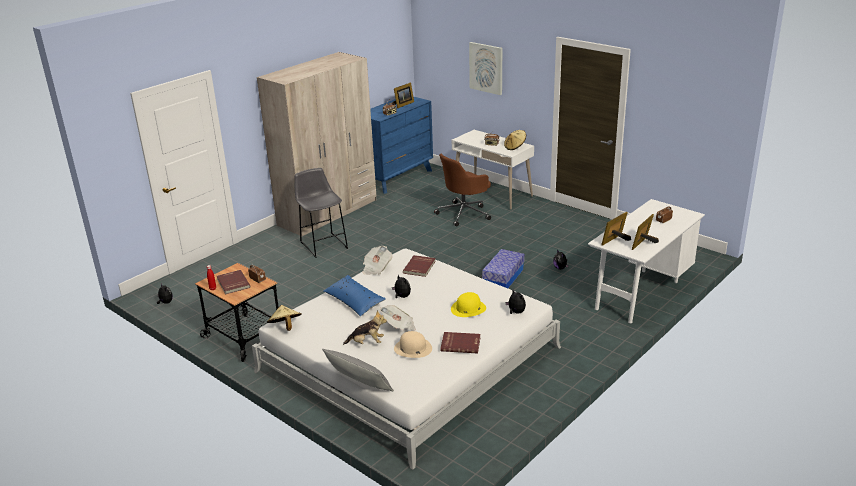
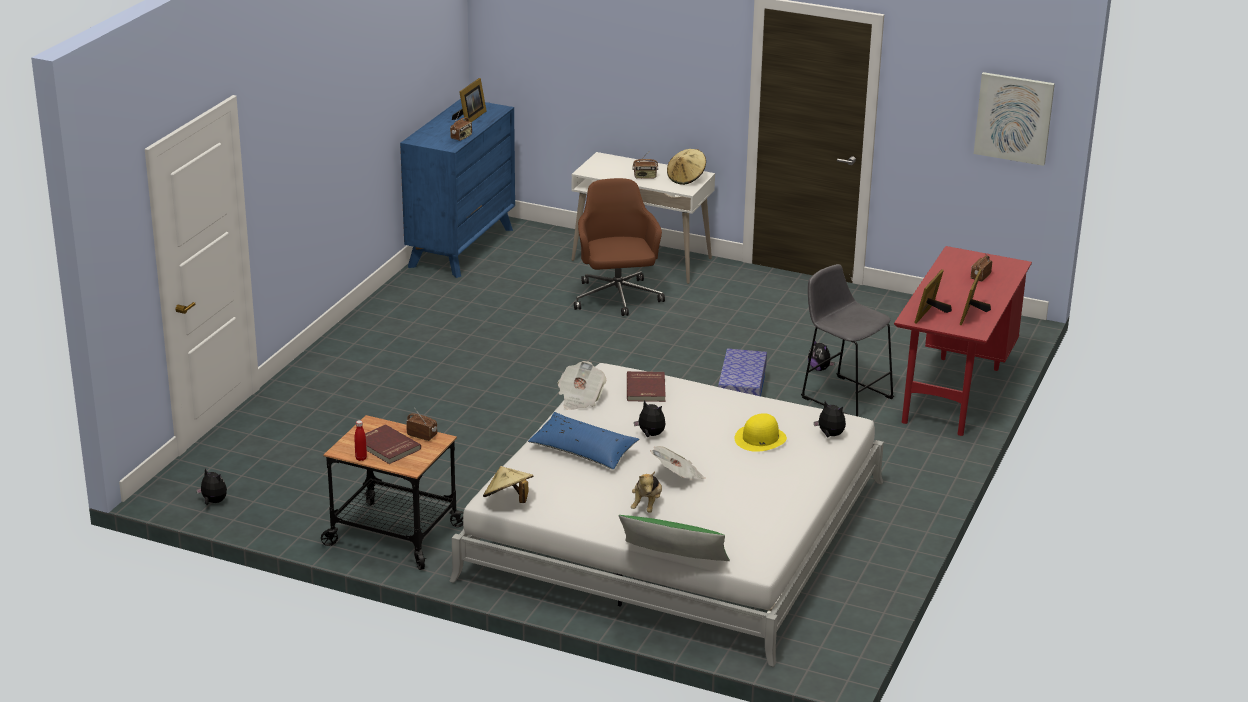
camera: 20 degrees left, 0 degrees up
(323, 244) = (412, 375): grey stool -> grey stool (843, 396)
(328, 212) = (381, 321): beige wardrobe -> none
(359, 383) = (673, 558): grey pillow -> green pillow
(367, 343) = (647, 505): plush toy -> plush toy turned 120 degrees clockwise
(412, 348) = (718, 503): beige hat -> none
(460, 344) = (781, 487): red book -> none
(464, 213) = (617, 298): brown office chair -> brown office chair turned 135 degrees clockwise
(486, 68) = (620, 47): picture -> picture (1014, 118)
(641, 292) = (955, 390): white desk -> red desk

